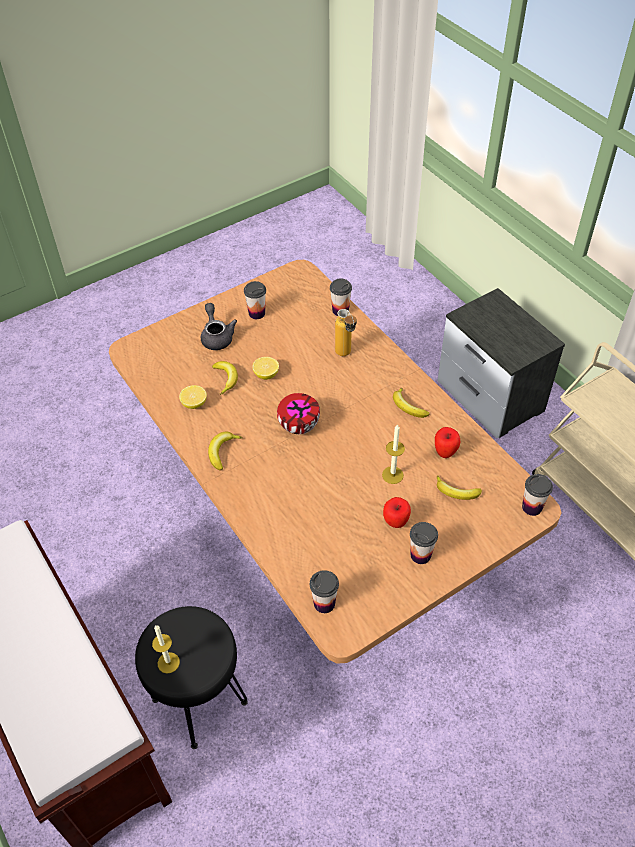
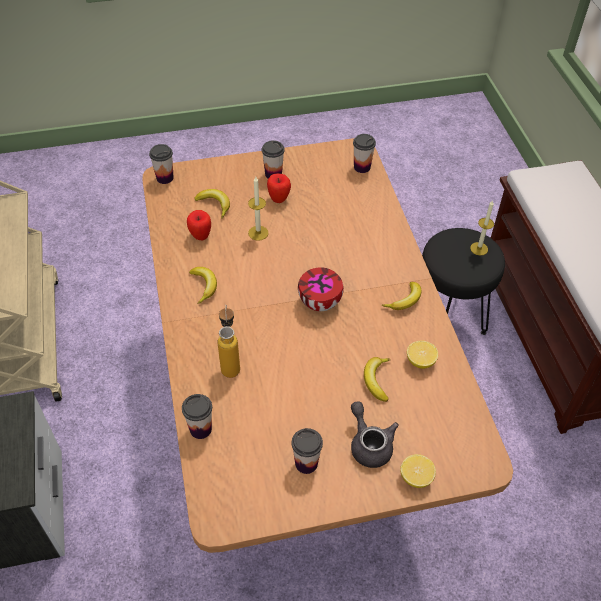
camera: 160 degrees left, 0 degrees up
(217, 336) = (369, 444): grey teapot -> grey teapot turned 150 degrees clockwise
(266, 374) = (329, 370): lemon -> lemon (416, 477)

